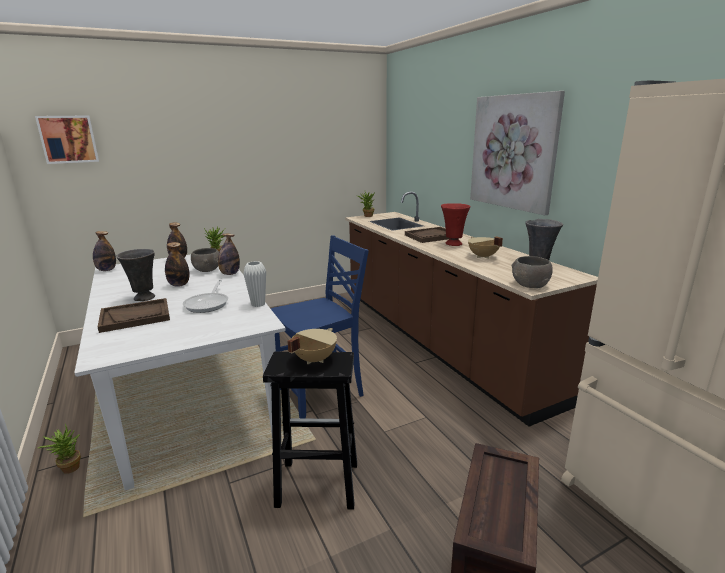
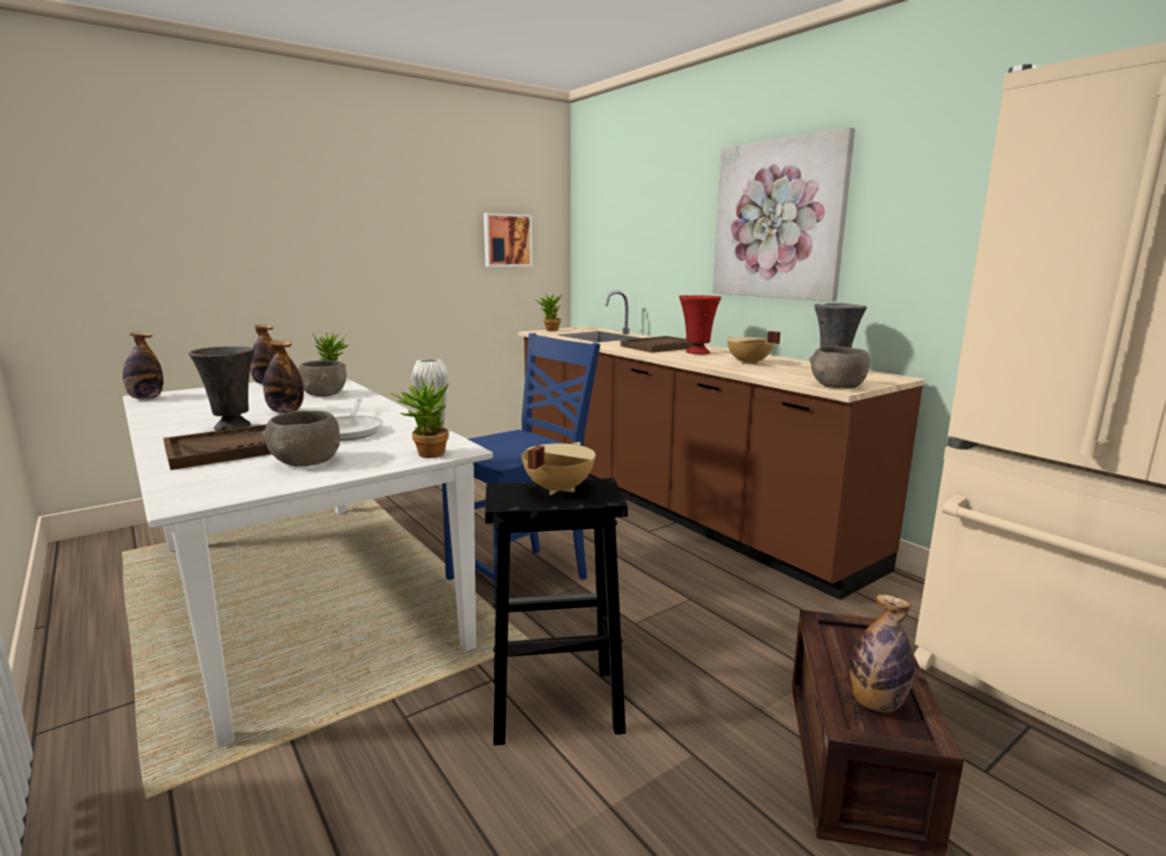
camera: 10 degrees left, 5 degrees down
(68, 139) = (78, 187): picture -> picture (507, 240)
(68, 468) = (97, 723): potted plant -> potted plant (426, 454)
(173, 330) = (306, 462): none -> grey bowl
(230, 274) = (365, 398): bottle -> bottle (875, 703)

